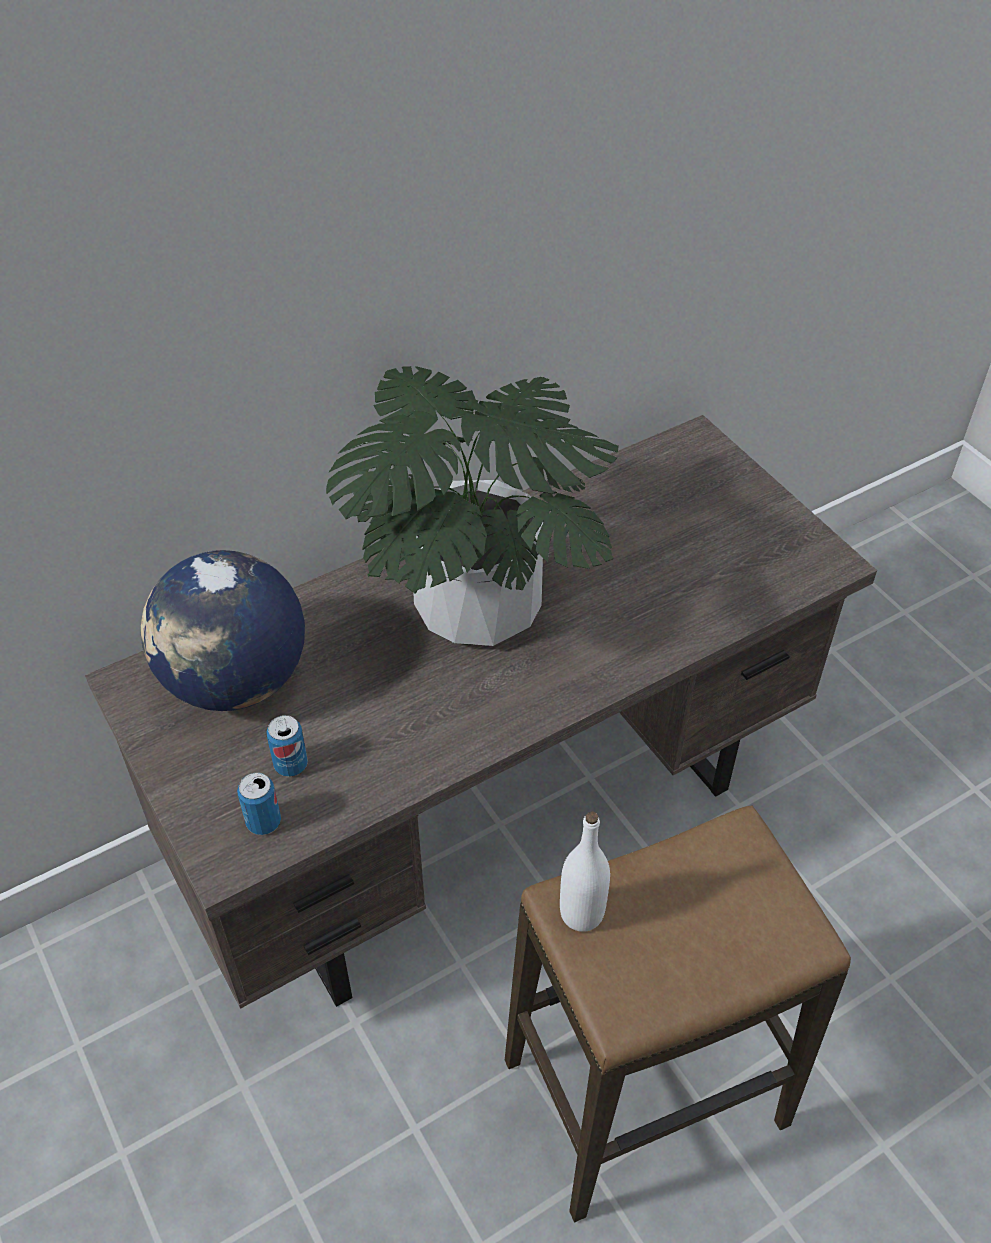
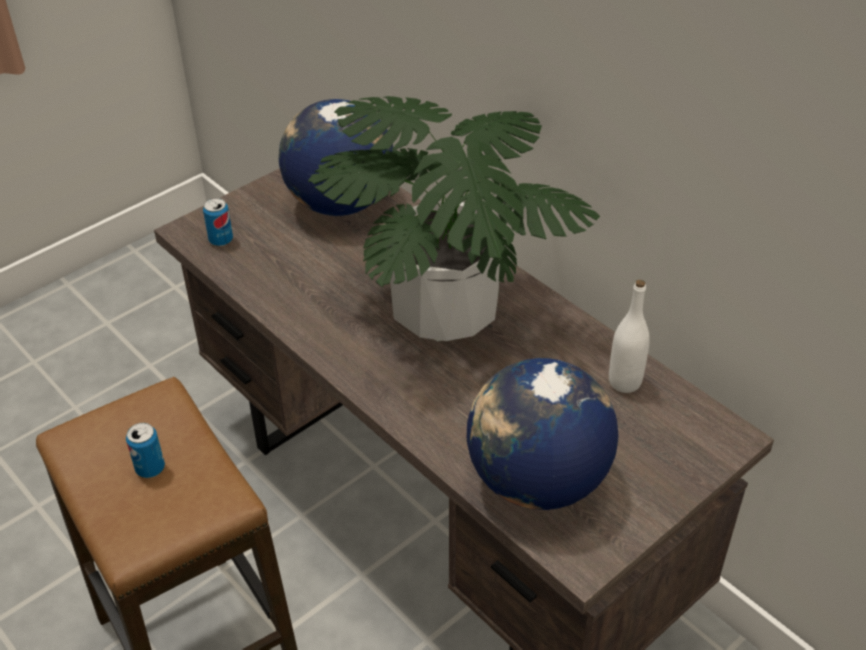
camera: 80 degrees right, 5 degrees down
(291, 764) = (270, 243): can -> can (150, 468)
(581, 913) = (151, 407): white bottle -> white bottle (624, 382)
(737, 575) = (536, 481): none -> globe

